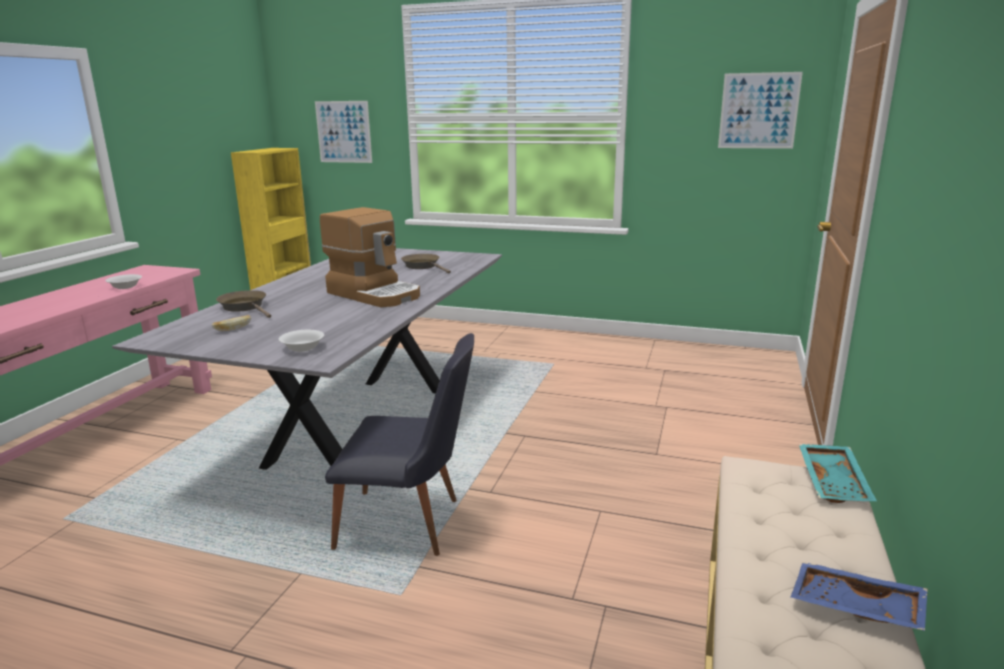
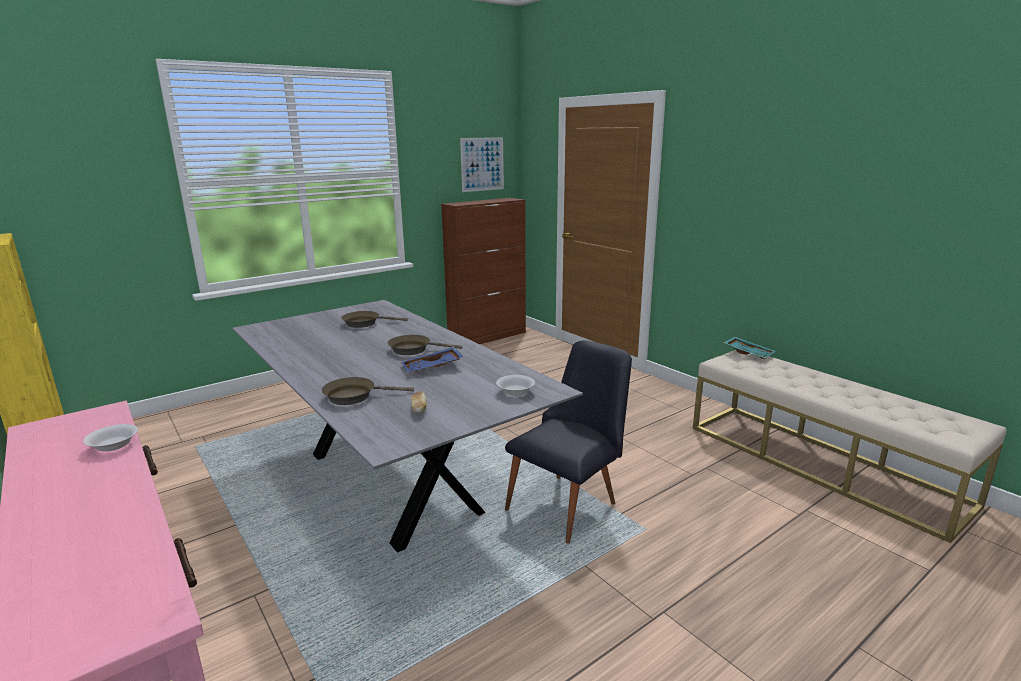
camera: 55 degrees left, 0 degrees up
(343, 132) = (83, 206): picture -> none
(375, 294) = (413, 349): coffee machine -> brown frying pan
(721, 351) = (488, 337): none -> brown cabinet
(855, 609) = (842, 383): blue tray -> blue tray (432, 367)

